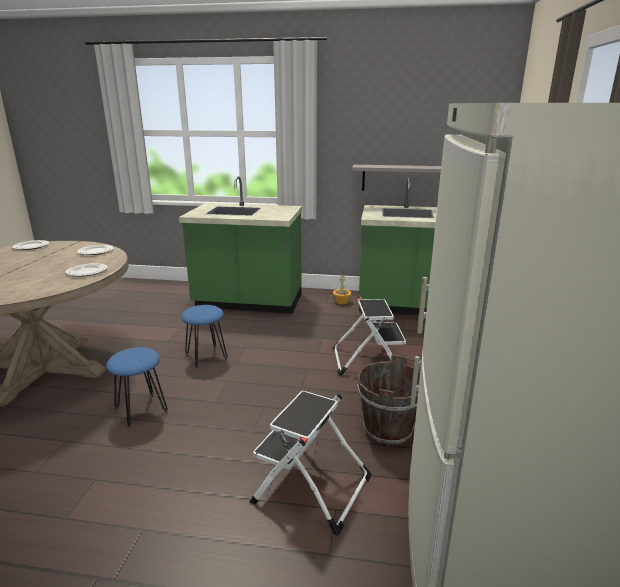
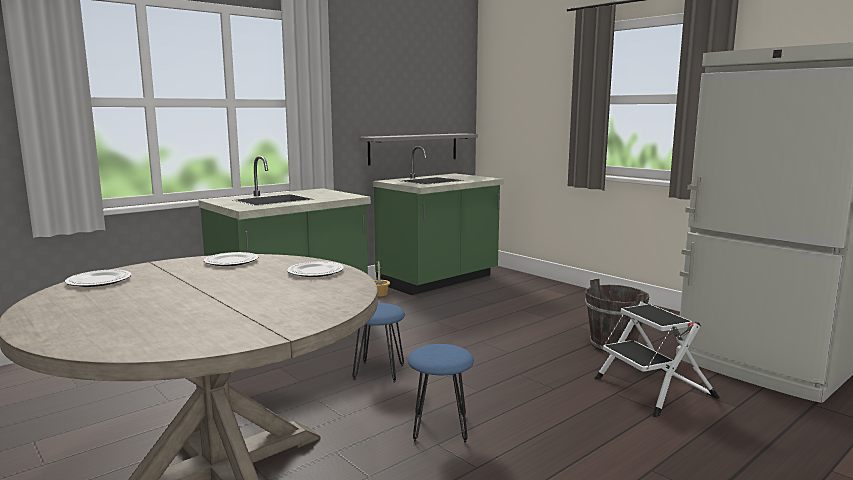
camera: 50 degrees left, 10 degrees down
(367, 360) = (502, 319): step ladder -> none

